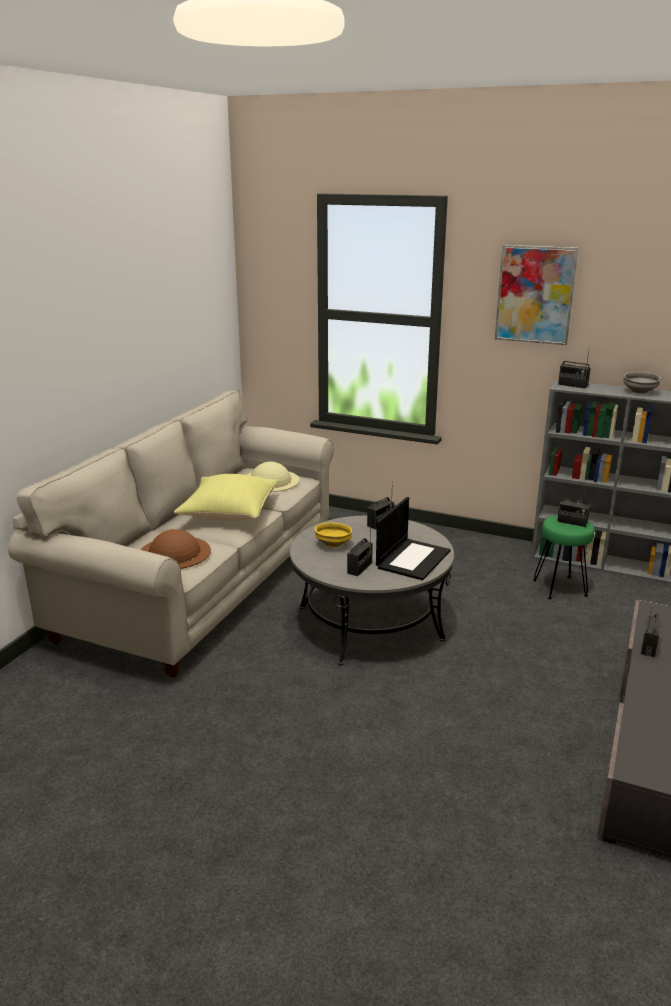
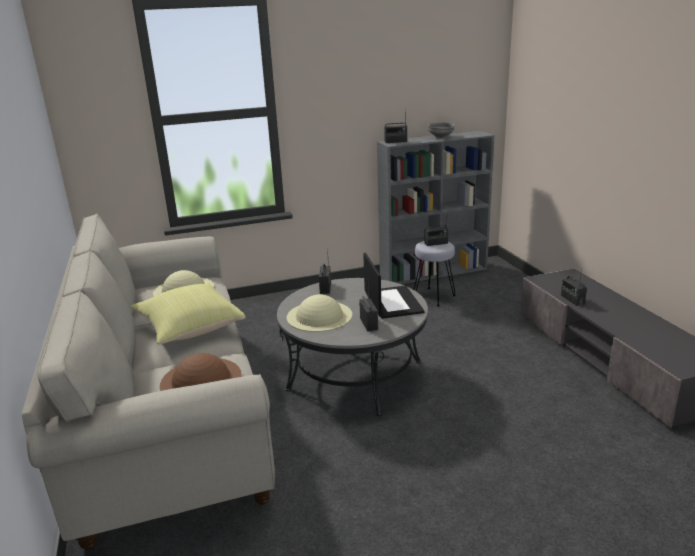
camera: 40 degrees left, 0 degrees up
(333, 544) = (319, 316): yellow bowl -> beige hat
(535, 294) = (351, 74): picture -> none
(560, 588) = (434, 297): green stool -> grey stool

